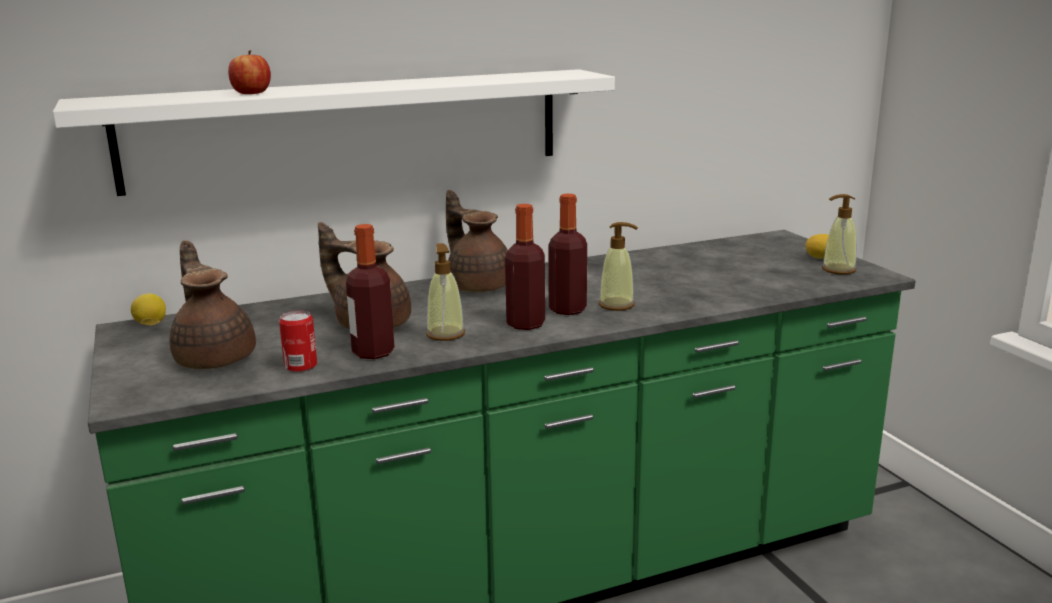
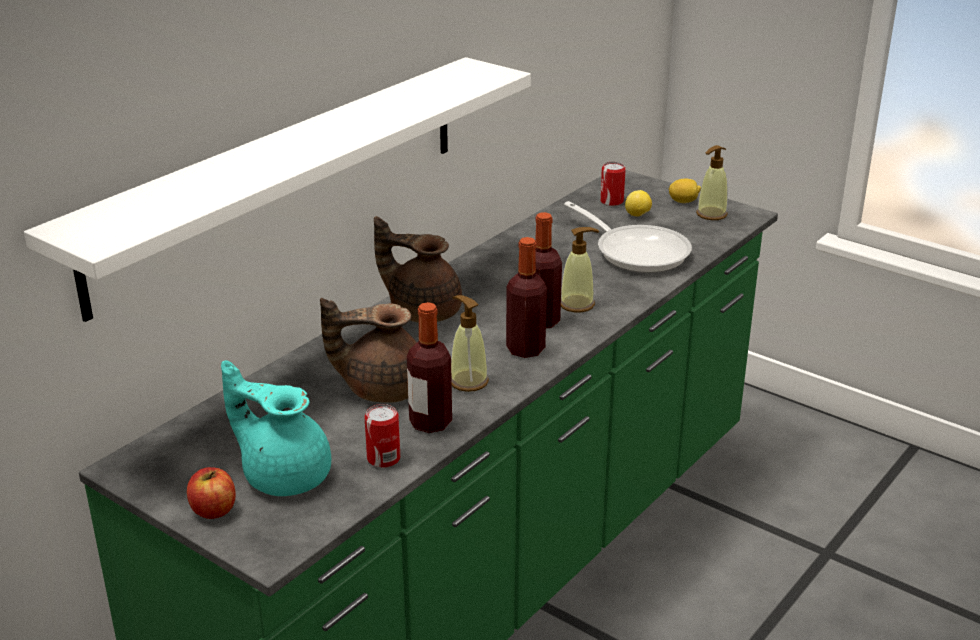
camera: 30 degrees left, 10 degrees up
(150, 324) = (147, 454): lemon -> lemon (637, 216)
(215, 357) = (284, 474): brown teapot -> turquoise teapot
(251, 93) = (235, 177): apple -> apple (213, 510)
(725, 282) = (636, 251): none -> frying pan
(747, 248) = (611, 201): none -> can

